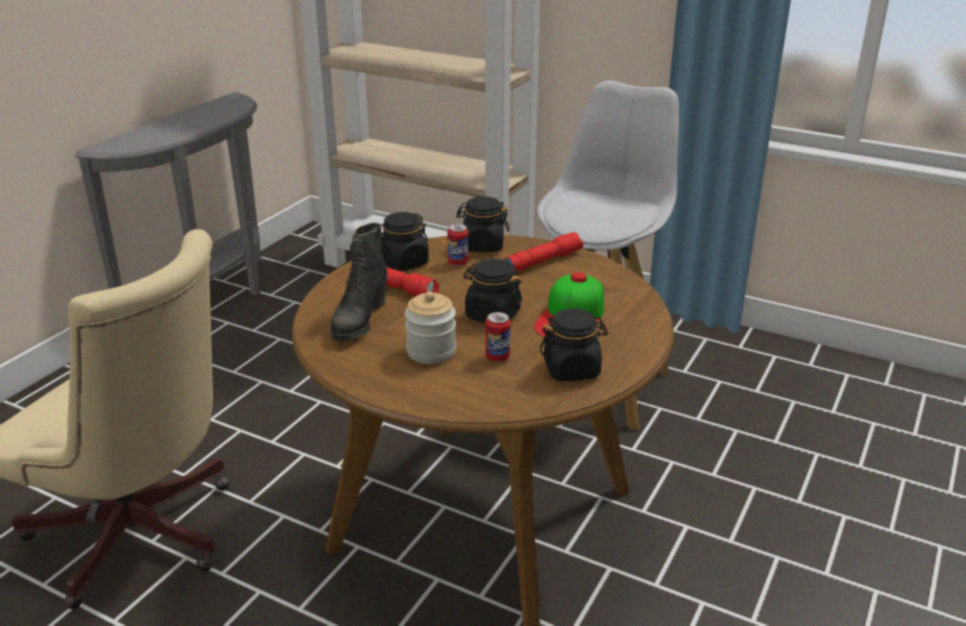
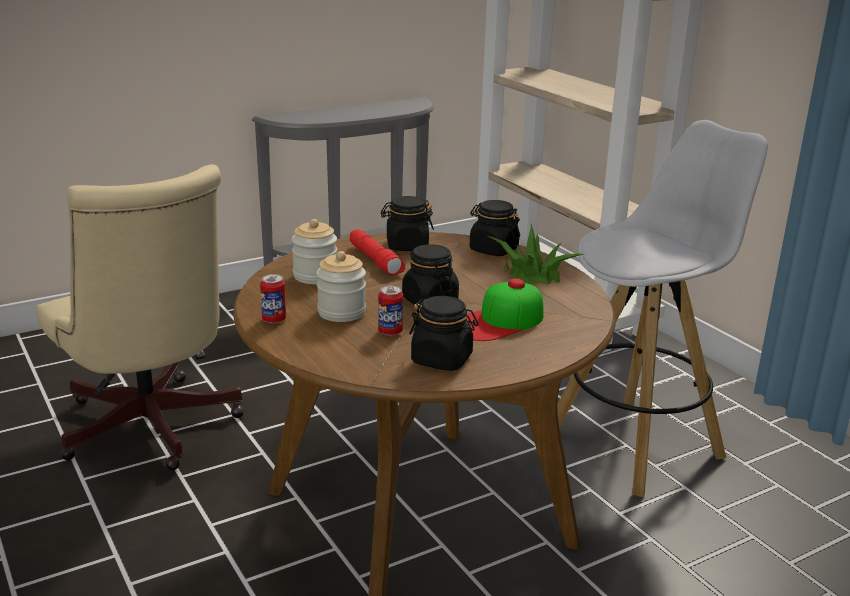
camera: 30 degrees right, 5 degrees down
(359, 321) = (315, 276): black boot -> jar
(458, 262) = (454, 256): can -> can (274, 320)
(543, 261) = (532, 274): red flashlight -> potted plant

